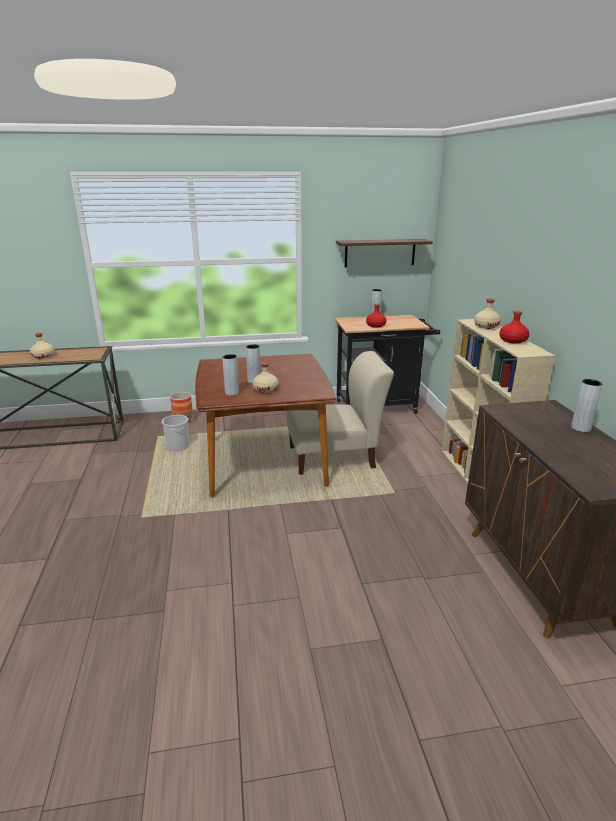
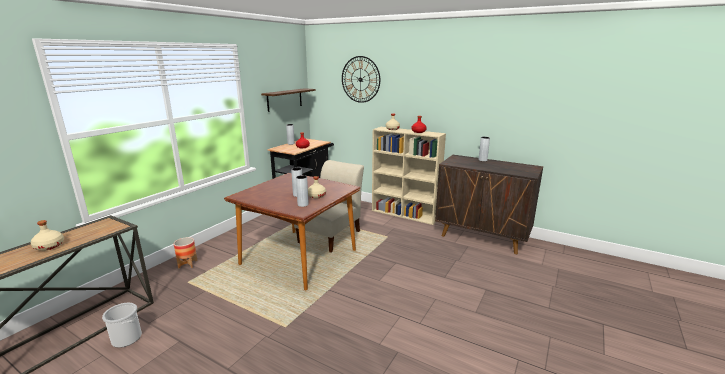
camera: 50 degrees left, 5 degrees down
(178, 446) = (218, 279): bucket -> bucket (127, 338)
(479, 232) = (360, 79): none -> wall clock

